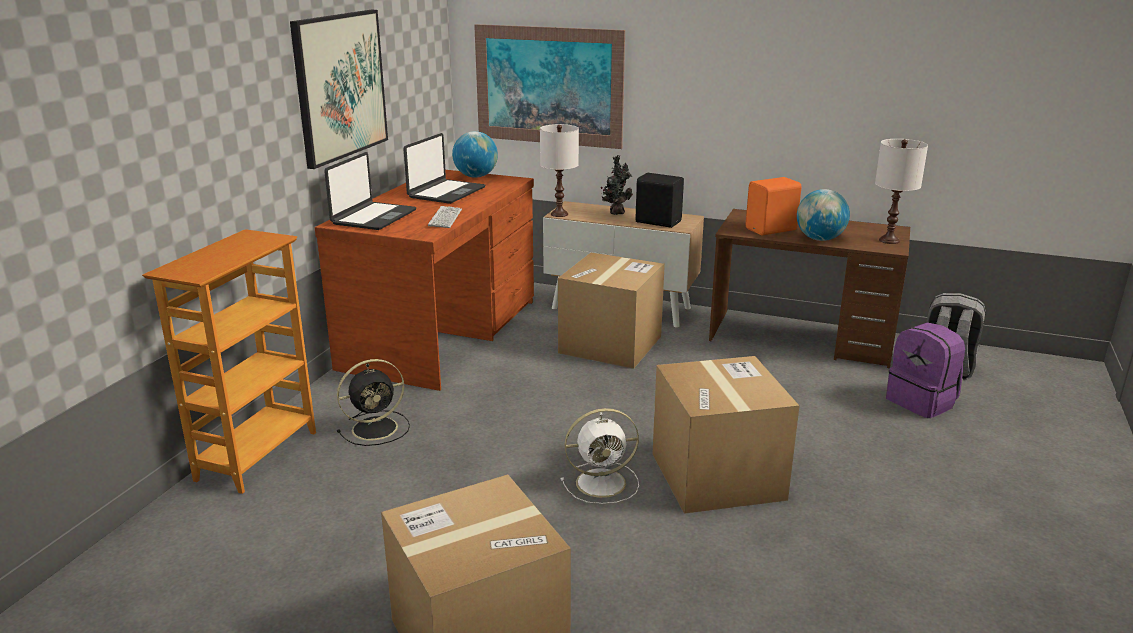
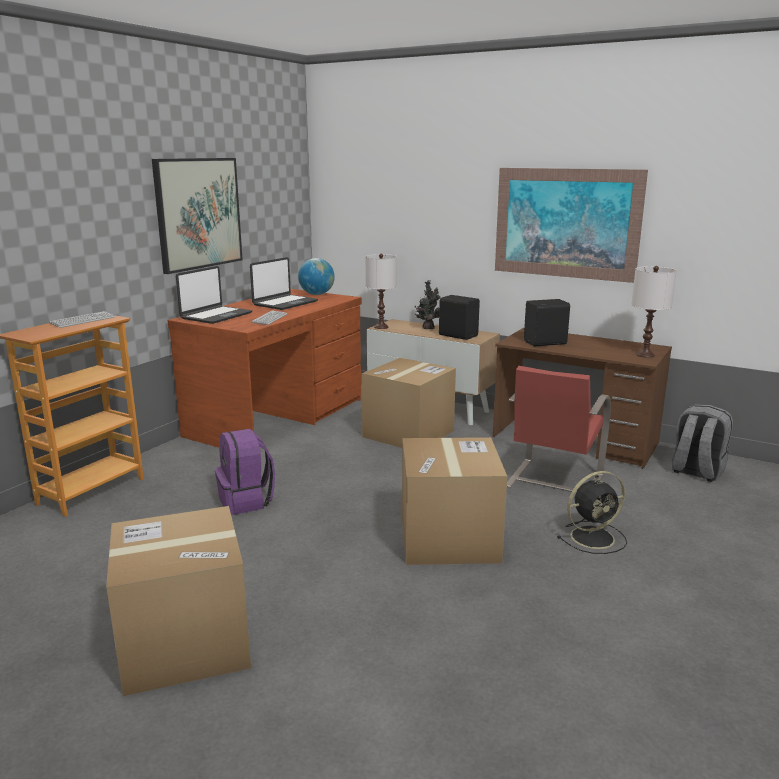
camera: 10 degrees right, 5 degrees down
(239, 244) = (83, 321): none -> keyboard
(377, 428) = (191, 479): black fan -> black fan (594, 537)
(548, 86) = (381, 225): picture -> picture (566, 223)
(603, 483) = (349, 535): white fan -> none
(772, 230) = (546, 343): orange speaker -> black speaker
(800, 393) = (553, 482): none -> red chair
(820, 239) = (583, 351): globe -> none
(922, 402) = (662, 497): purple backpack -> purple backpack (246, 501)

